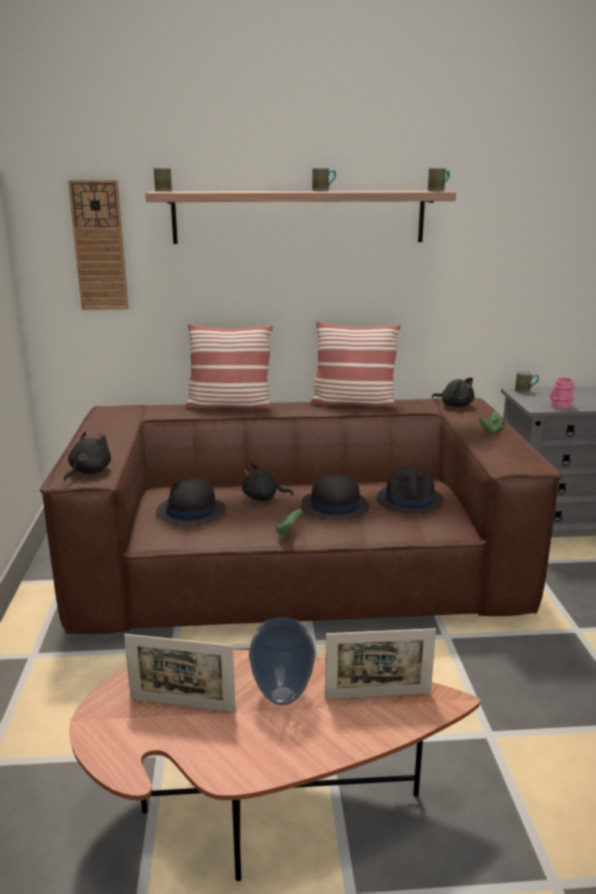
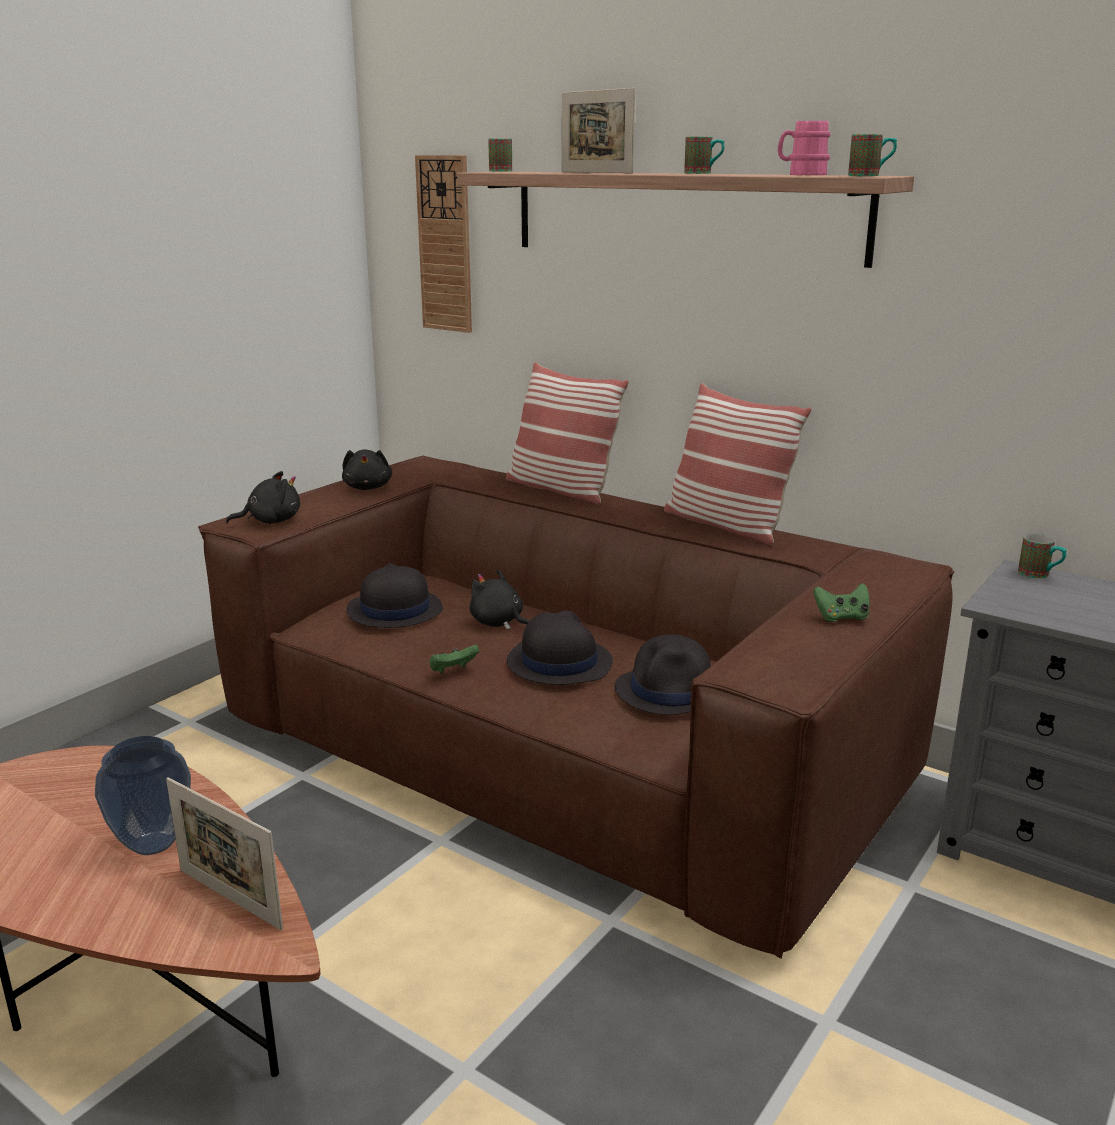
camera: 40 degrees right, 0 degrees up
(182, 705) = (72, 803): picture frame -> picture frame (596, 172)
(455, 405) = (878, 566): black plush toy -> black plush toy (368, 487)
(559, 406) = (1045, 613): pink mug -> pink mug (802, 174)

